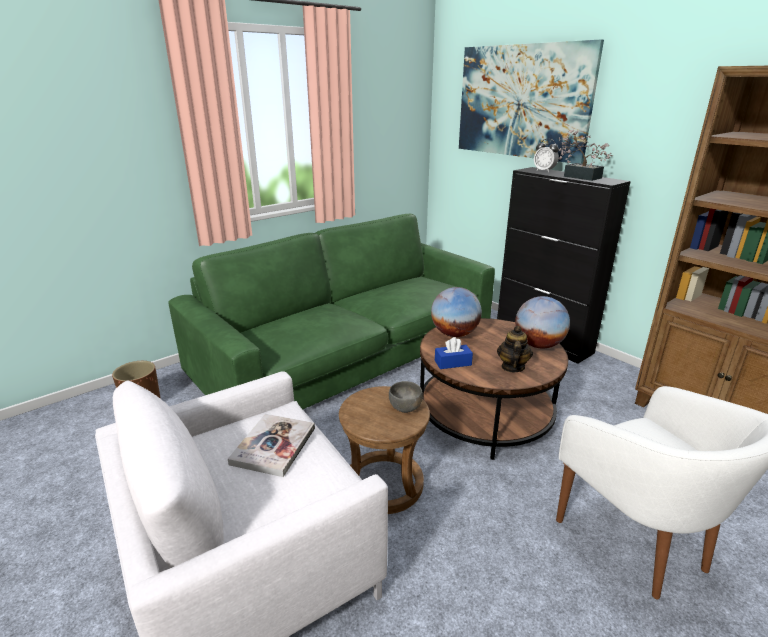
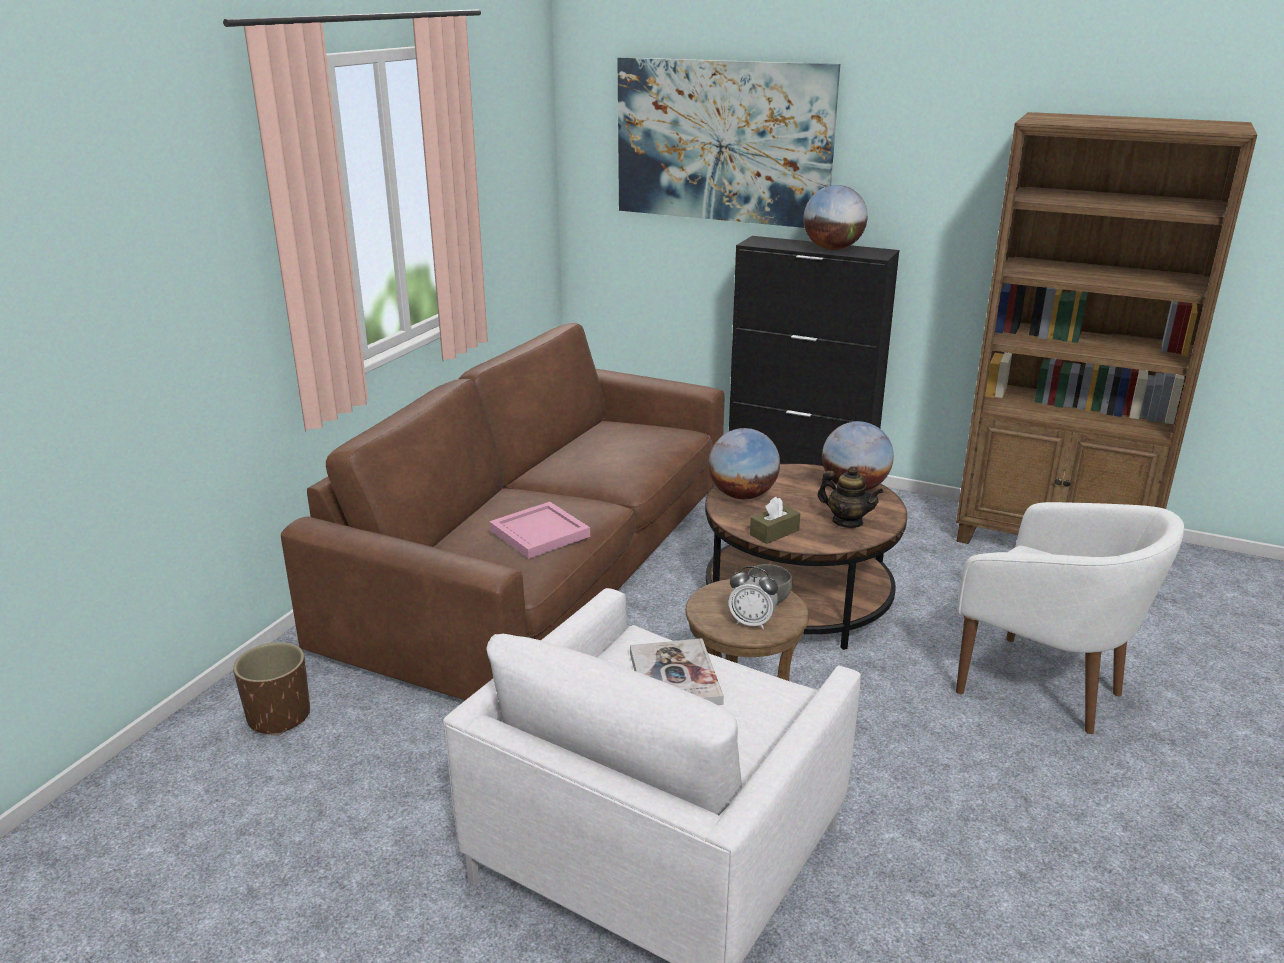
camera: 25 degrees left, 0 degrees up
(310, 331) = (538, 533): none -> pink tray
(348, 352) = (544, 561): green sofa -> brown sofa
(453, 363) = (774, 533): blue tissue box -> brown tissue box
(512, 367) = (847, 522): teapot -> teapot turned 135 degrees clockwise
(544, 171) = (778, 242): alarm clock -> alarm clock (752, 622)
(578, 176) = (833, 249): potted plant -> globe

